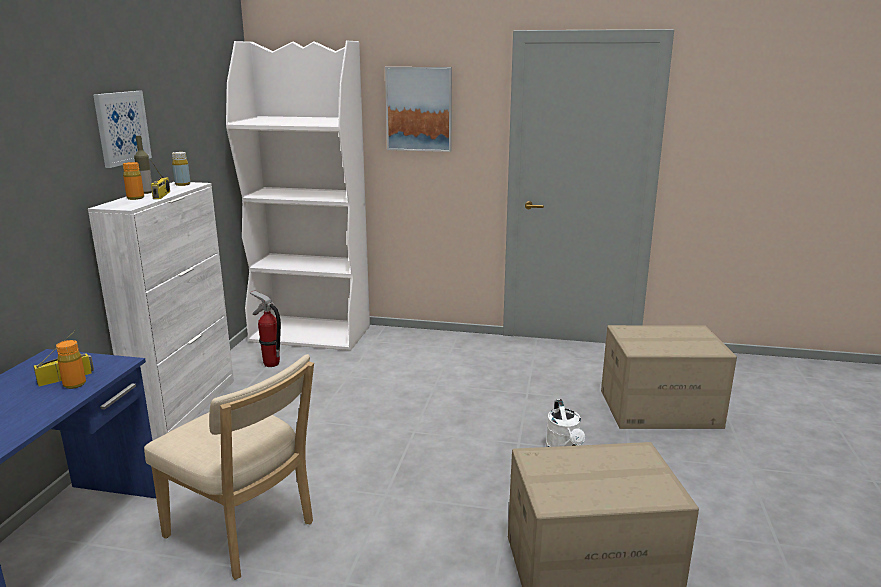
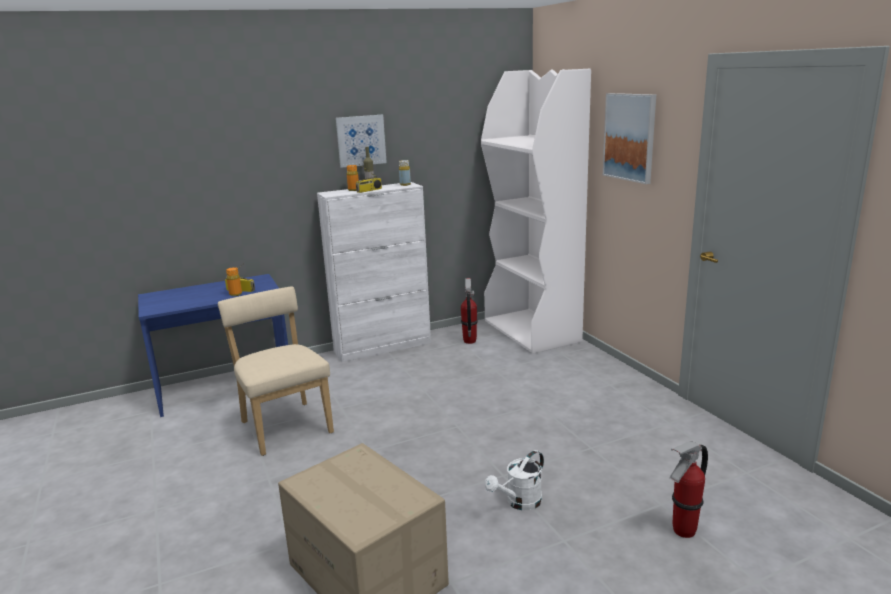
camera: 55 degrees right, 0 degrees up
(244, 532) = (285, 425): beige chair -> beige chair turned 150 degrees clockwise
(659, 409) = (683, 531): cardboard box -> fire extinguisher

